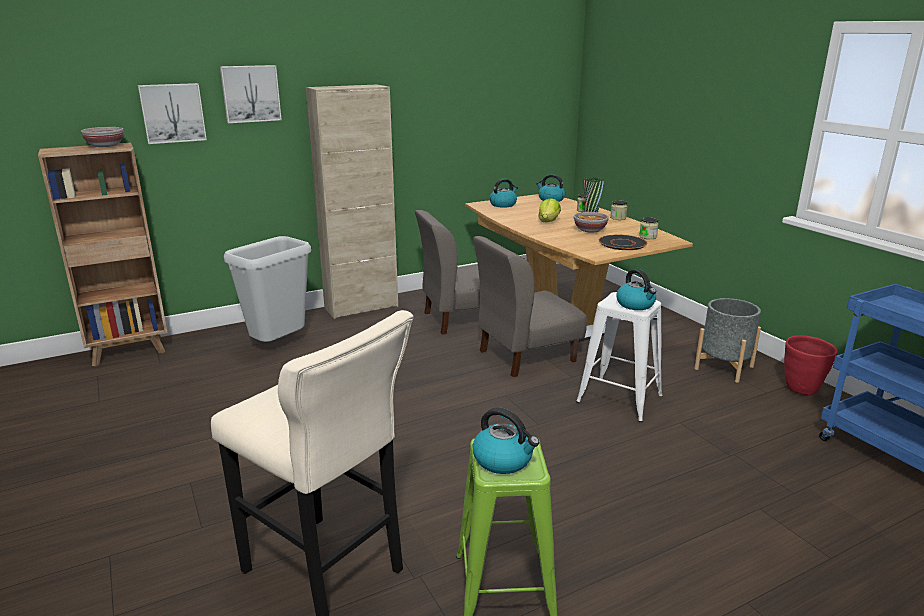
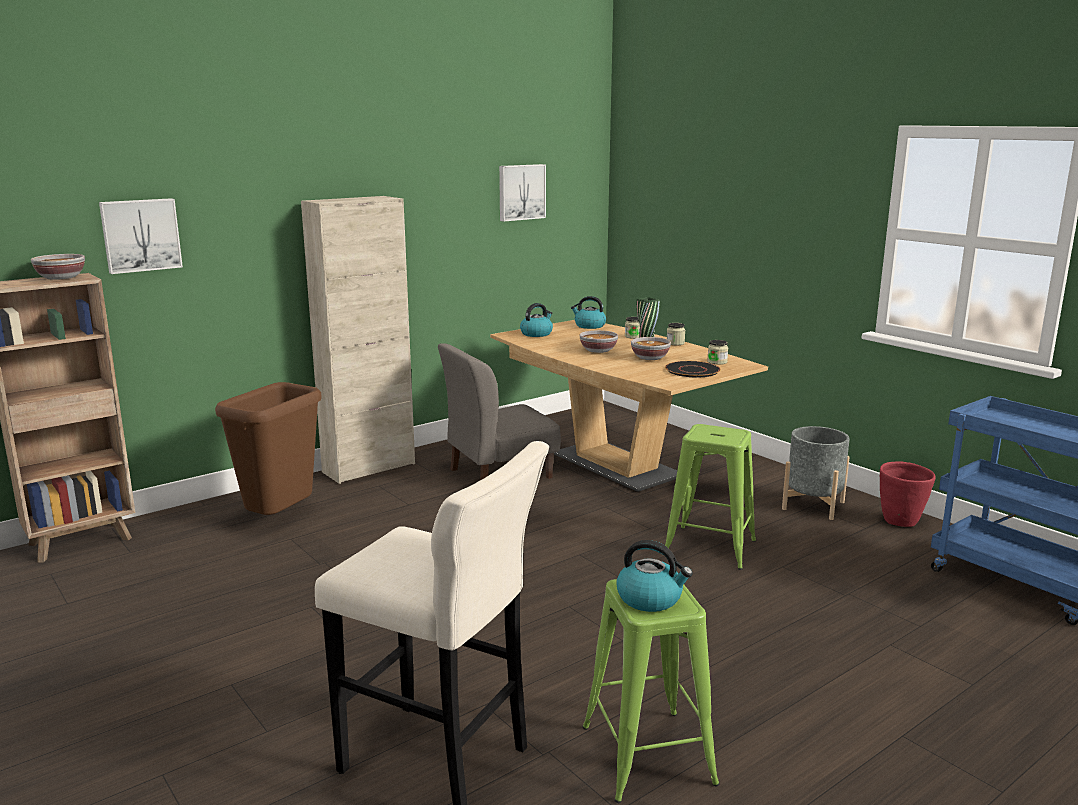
camera: 10 degrees left, 5 degrees down
(250, 93) = (235, 209): picture -> picture (521, 192)
(278, 345) = (280, 519): grey trash can -> brown trash can
(526, 356) = (589, 509): grey chair -> none
(548, 221) = (598, 350): lettuce -> bowl
(618, 399) = (709, 547): white stool -> green stool
(636, 305) = (725, 436): kettle -> none

